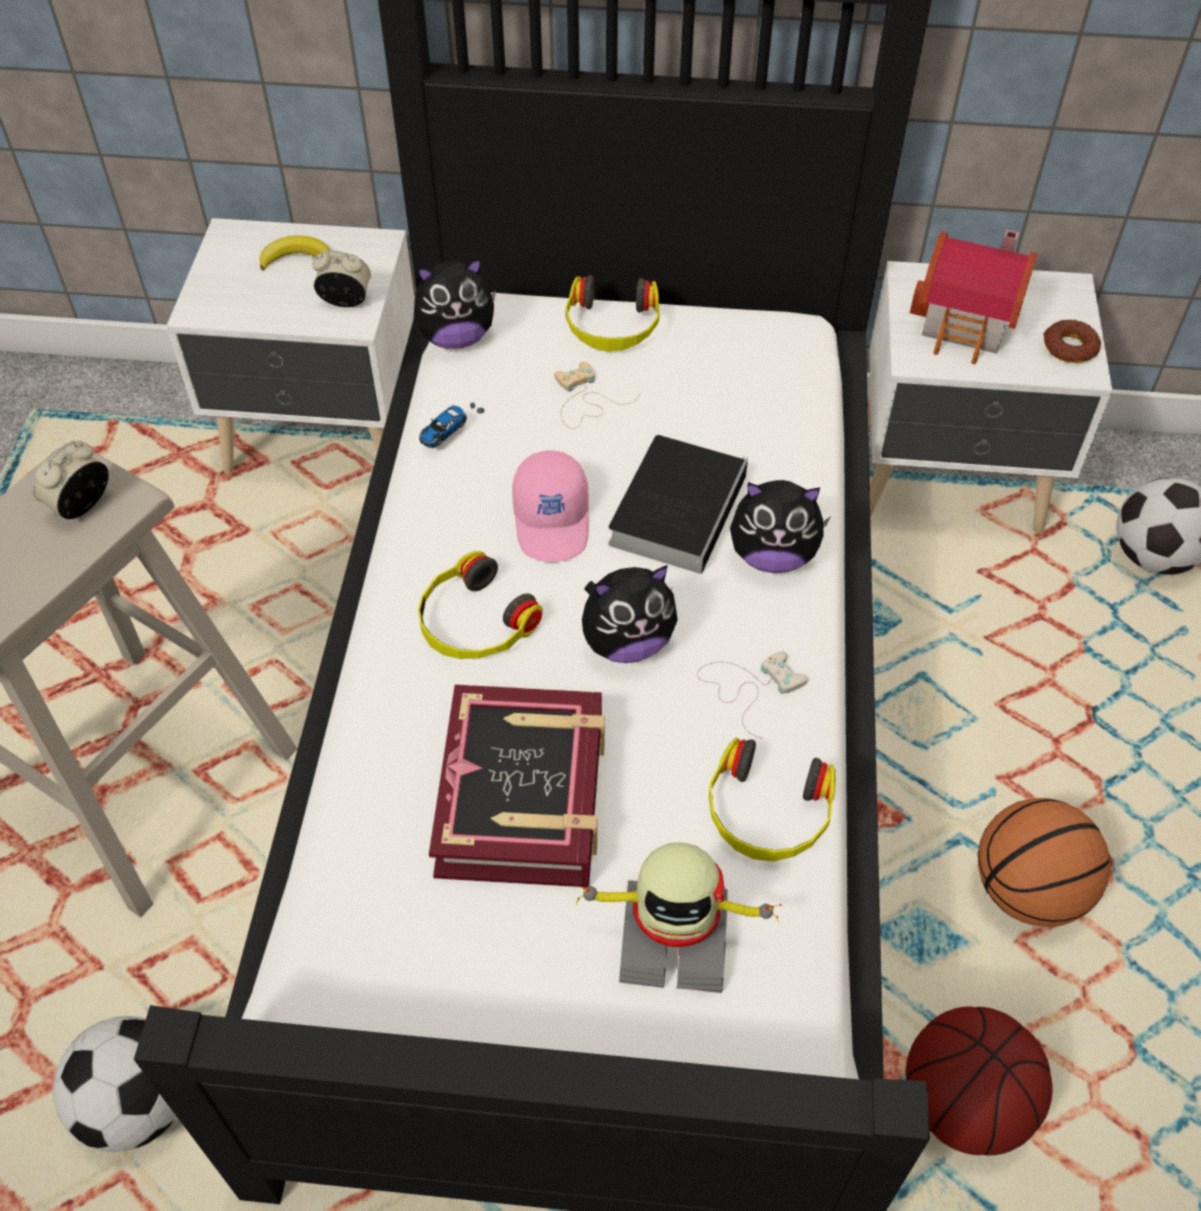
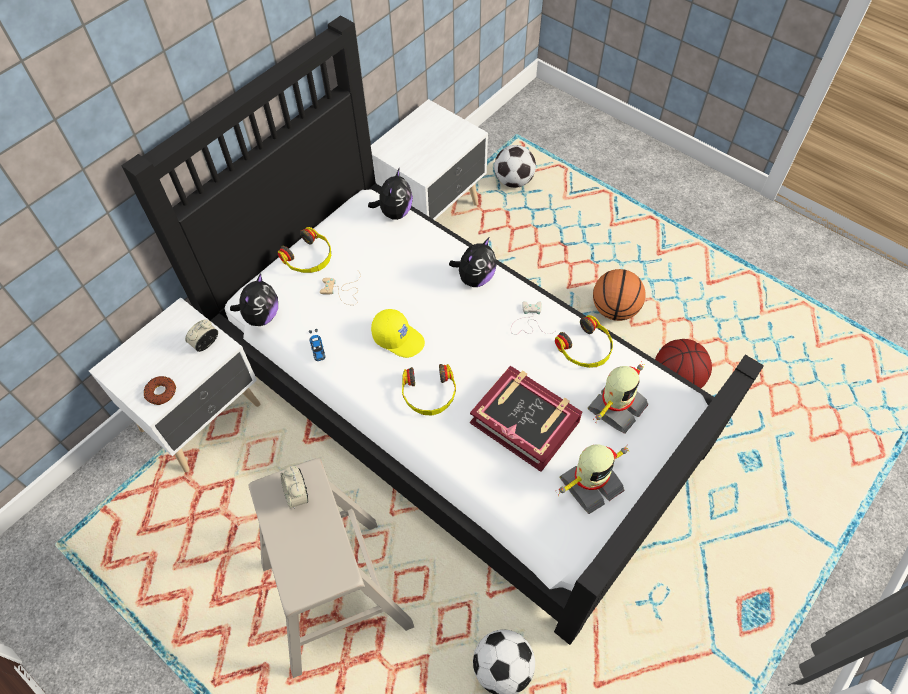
camera: 55 degrees left, 5 degrees up
(296, 258) = (155, 349): banana -> none
(465, 977) = (590, 483): none -> toy robot
(553, 520) = (398, 338): pink cap -> yellow cap
(627, 642) = (479, 348): plush toy -> plush toy (394, 212)
(678, 506) = (426, 293): book -> none
(968, 325) = (421, 149): toy house -> none
(1069, 347) = (458, 129): donut -> donut (161, 392)

